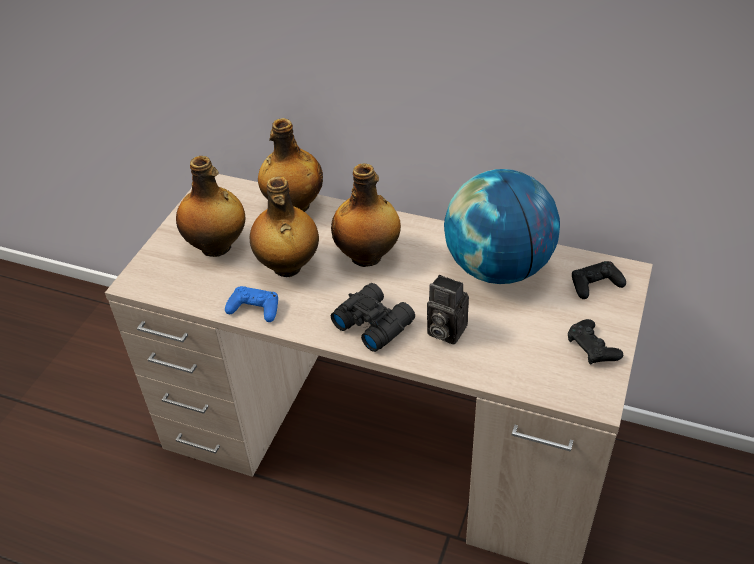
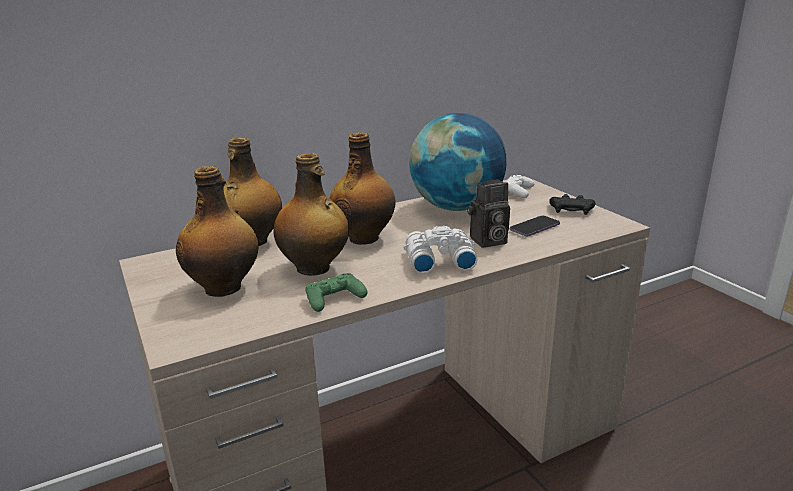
camera: 50 degrees left, 20 degrees down
(254, 308) = (334, 298): blue game controller -> green game controller
(373, 322) = (438, 260): black binoculars -> white binoculars
(512, 344) = (534, 228): none -> phone
(595, 284) = (518, 191): black game controller -> white game controller

